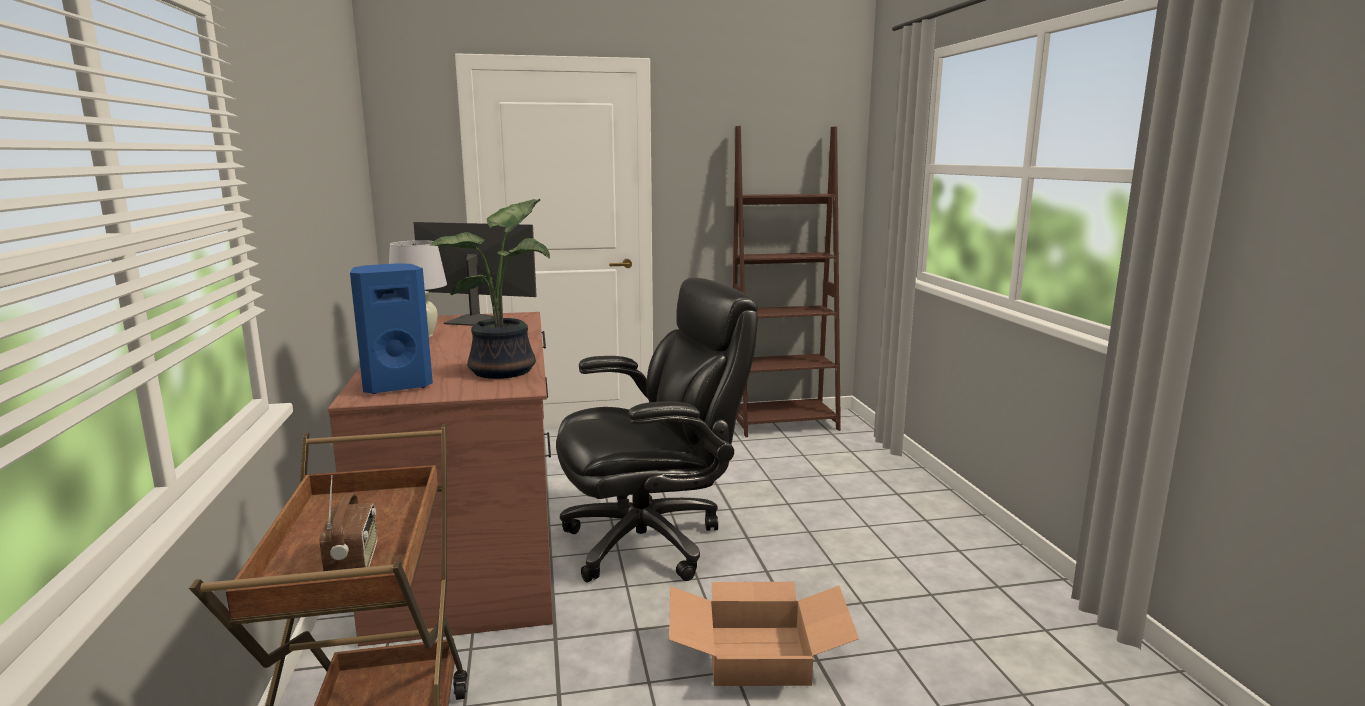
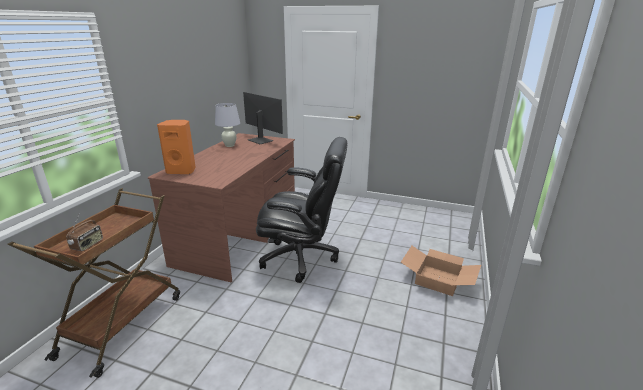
camera: 30 degrees right, 10 degrees up
(396, 385) = (182, 171): blue speaker -> orange speaker
(507, 370) = (228, 172): potted plant -> none
(759, 654) = (291, 328): cardboard box -> cardboard box (438, 280)
(784, 423) = (430, 214): brown bookcase -> none

